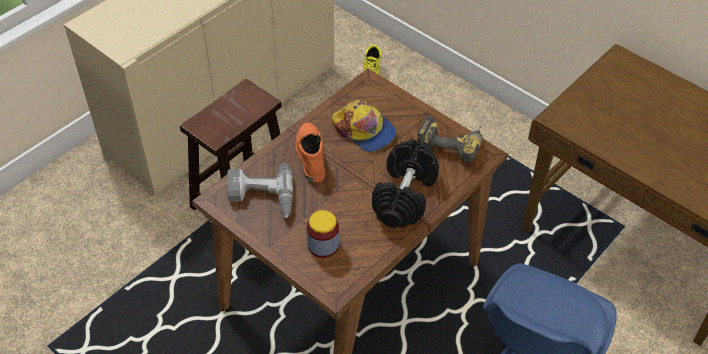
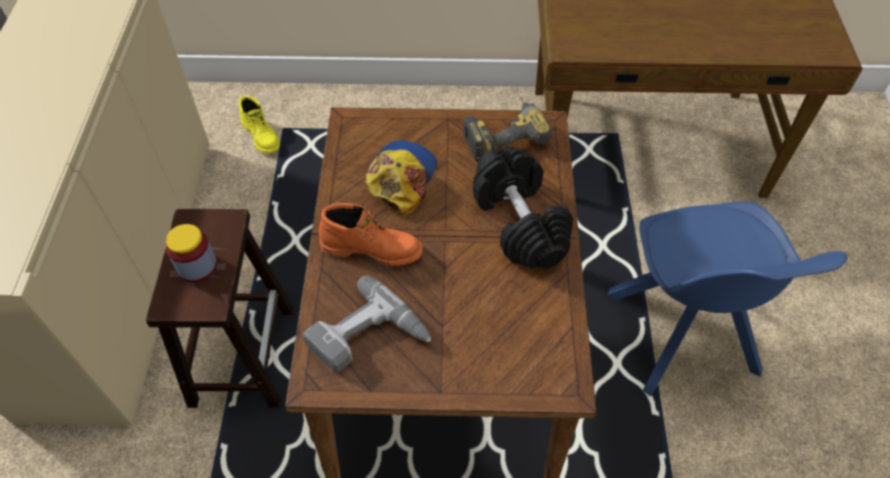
camera: 40 degrees left, 5 degrees up
(310, 156) = (372, 248): orange boot -> orange boot turned 150 degrees clockwise
(323, 245) = (497, 342): jar -> jar (197, 266)
(364, 130) = (401, 178): cap -> cap turned 75 degrees counterclockwise

